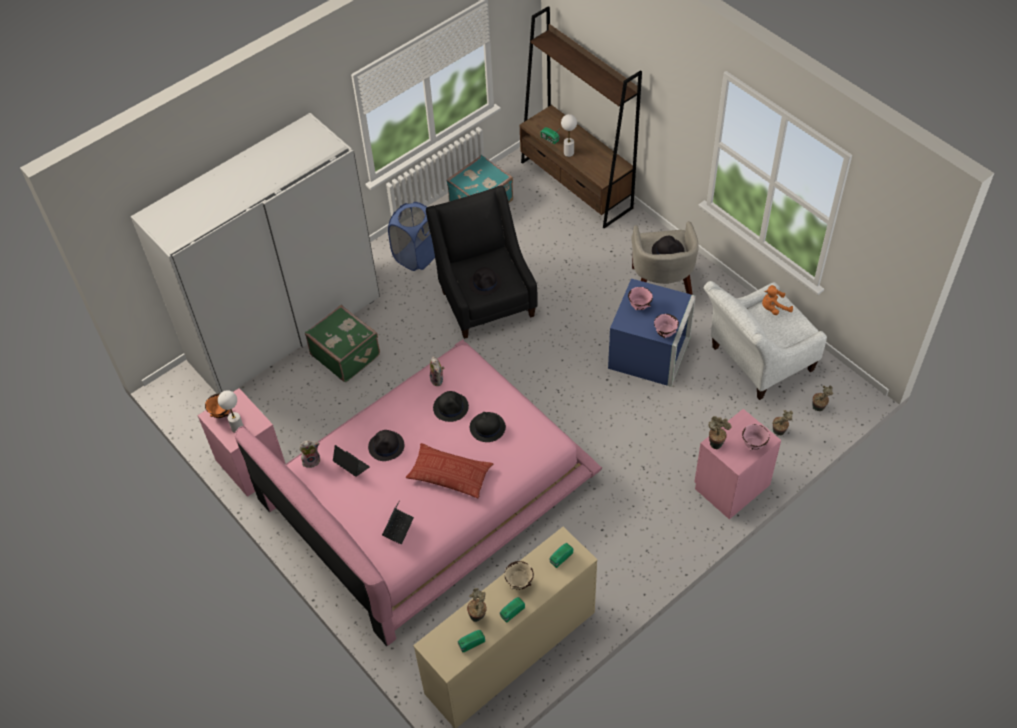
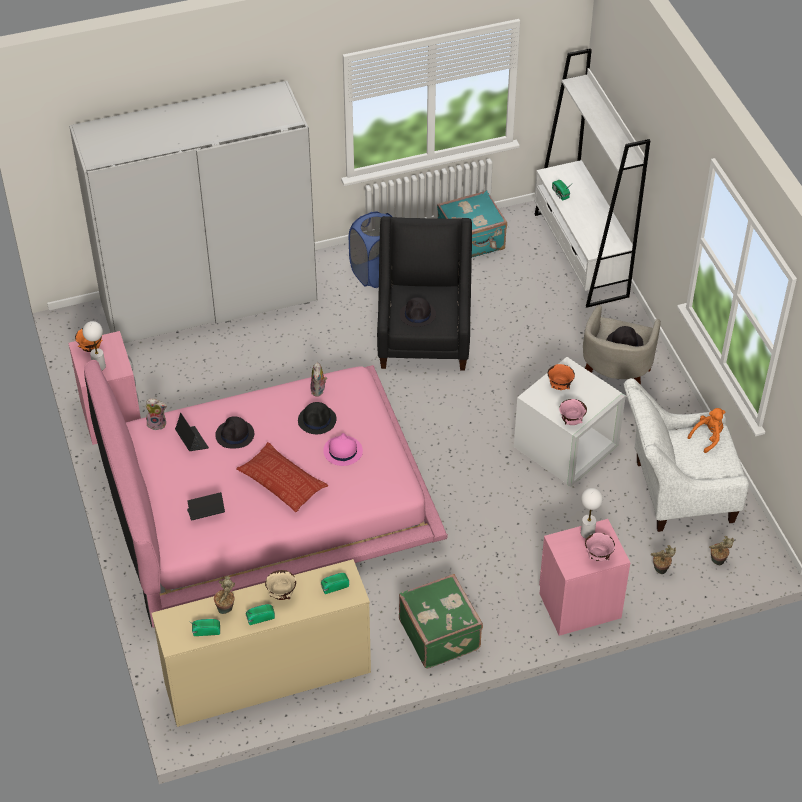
camera: 20 degrees right, 5 degrees down
(346, 354) = (256, 345): green suitcase -> green suitcase (440, 634)
(398, 528) = (206, 513): laptop -> laptop turned 150 degrees counterclockwise
(487, 427) = (342, 451): black hat -> pink hat
(569, 153) = (572, 213): white table lamp -> white table lamp (587, 533)
(576, 185) = (580, 255): brown bookcase -> white bookcase
(639, 306) = (560, 386): pink bowl -> orange bowl
(650, 353) = (566, 447): blue storage box -> white storage box
(716, 442) = (560, 541): potted plant -> none
(773, 308) = (708, 437): orange plush toy -> orange plush toy turned 135 degrees clockwise

